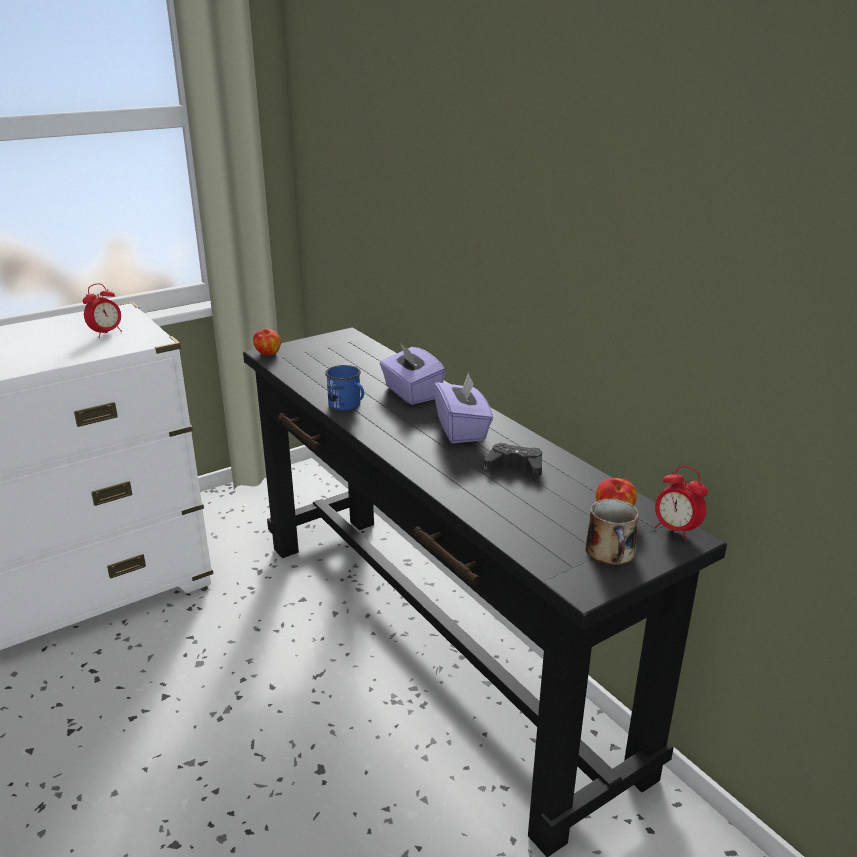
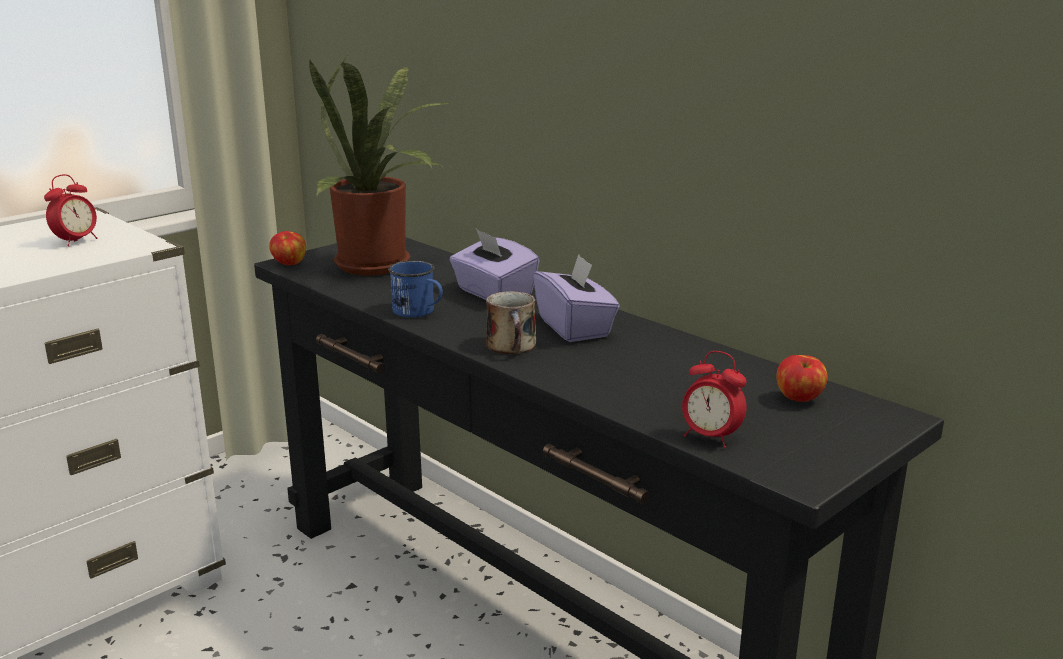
camera: 10 degrees left, 5 degrees down
(335, 361) = (380, 266): none -> potted plant
(515, 466) = (658, 361): black game controller -> none
(611, 553) = (816, 440): mug -> mug (512, 346)
(675, 530) = (879, 411): alarm clock -> alarm clock (710, 438)

